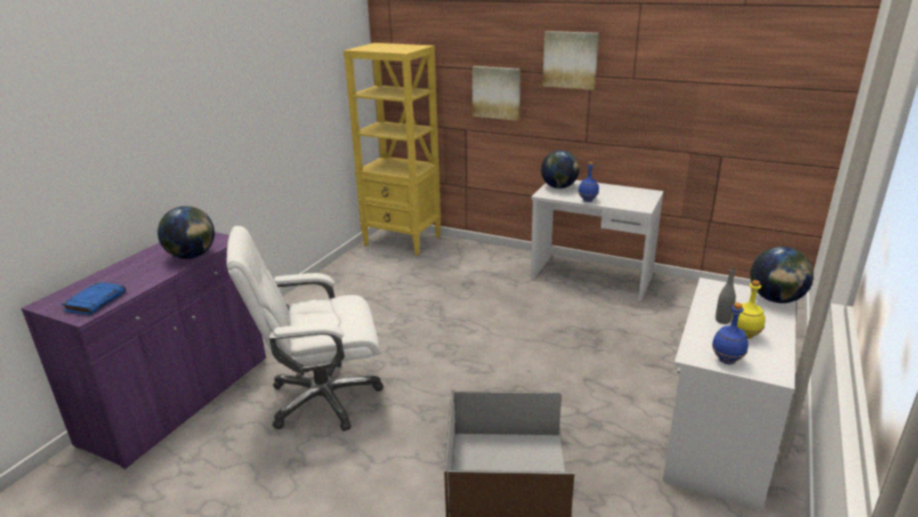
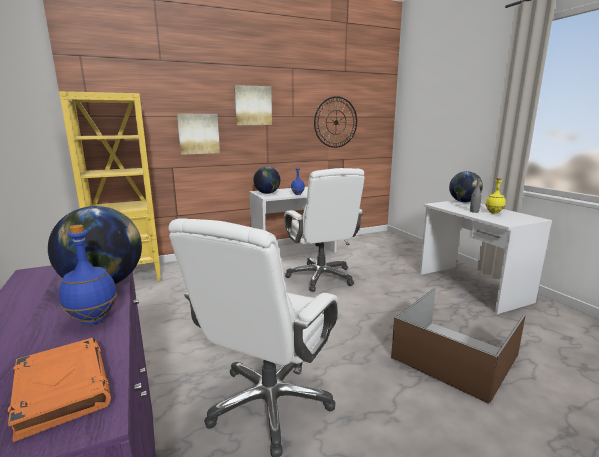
camera: 50 degrees left, 10 degrees down
(96, 301) = (62, 389): blue book -> orange book
(557, 323) = (321, 277): none -> white office chair
(711, 93) = (336, 122): none -> wall clock
(726, 360) = (516, 220): blue bottle -> blue bottle (92, 320)

